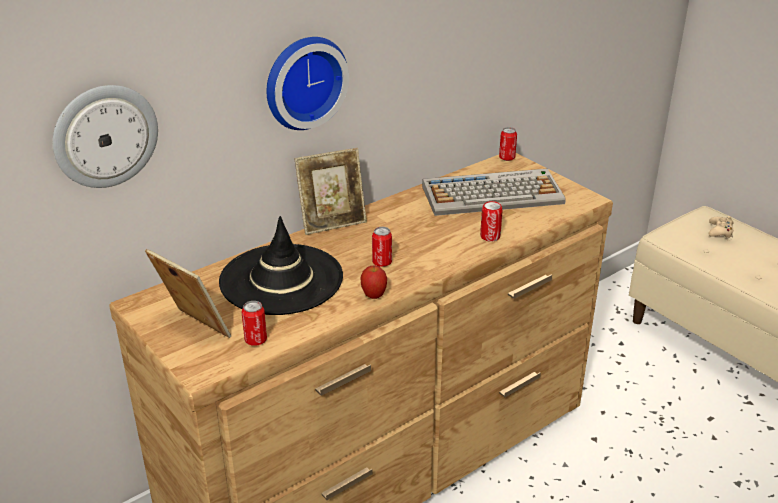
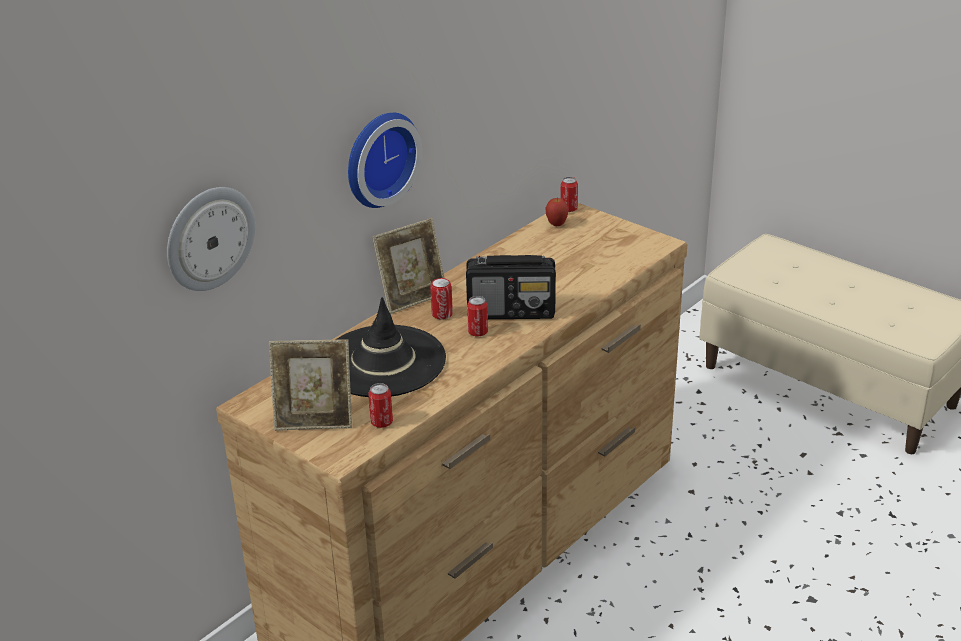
camera: 10 degrees left, 0 degrees up
(193, 329) = (315, 420): picture frame -> picture frame turned 150 degrees clockwise
(374, 296) = (481, 366): apple -> apple (556, 224)
(422, 247) = (512, 311): none -> radio
(490, 236) = (576, 293): can -> can (442, 314)
(493, 194) = (566, 249): keyboard -> none
(720, 231) = (786, 259): beige game controller -> none

